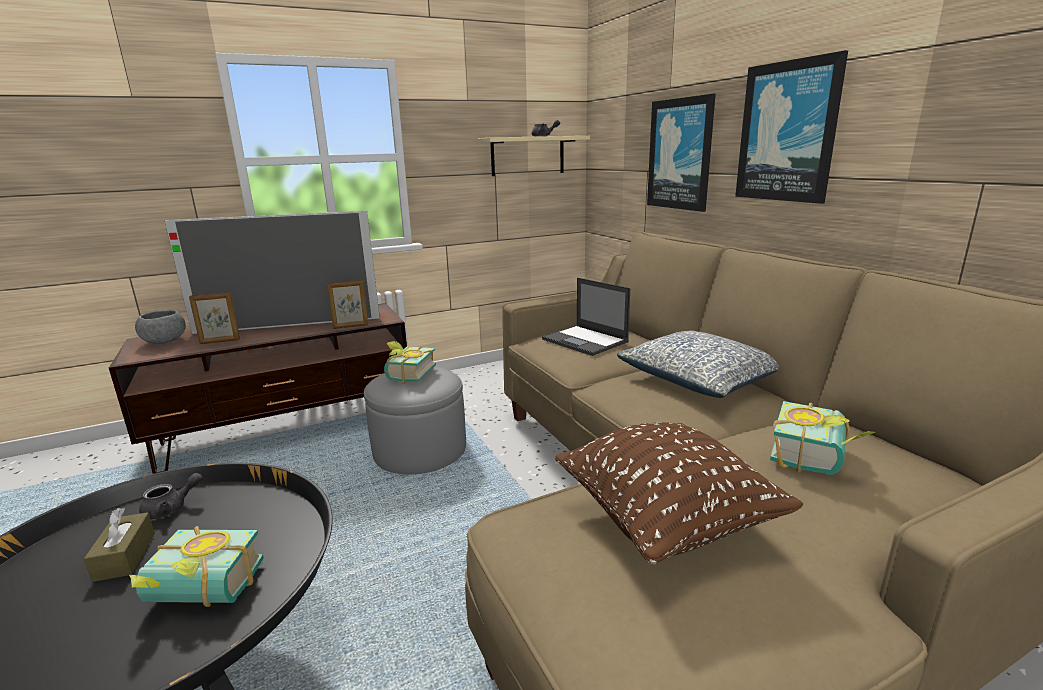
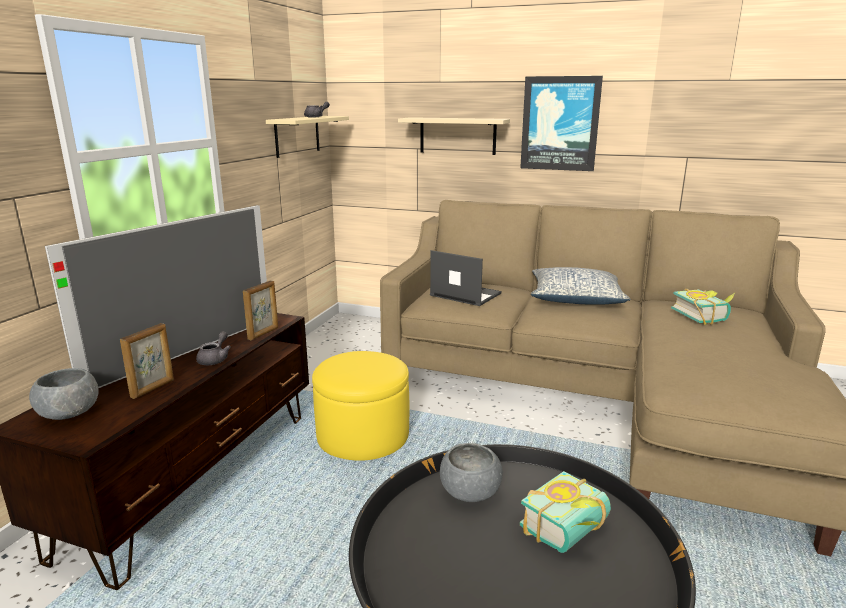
camera: 45 degrees left, 0 degrees up
(125, 556) = (470, 557): brown tissue box -> none
(171, 508) = (418, 520): grey teapot -> grey teapot (215, 359)
(237, 511) = (469, 492): none -> grey bowl
(406, 374) = (346, 364): book -> none
(420, 450) = (363, 435): grey ottoman -> yellow ottoman
(586, 341) = (464, 294): laptop -> laptop turned 150 degrees counterclockwise
(665, 521) = (720, 362): brown pillow -> none
(680, 154) = (457, 136): picture -> beige shelf

